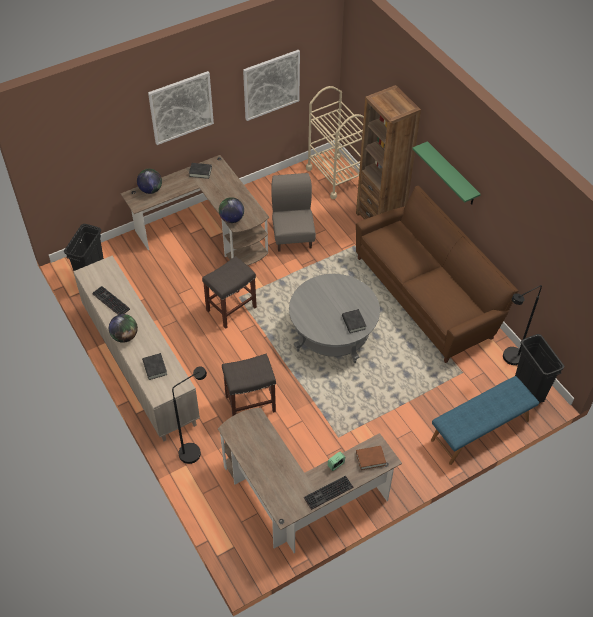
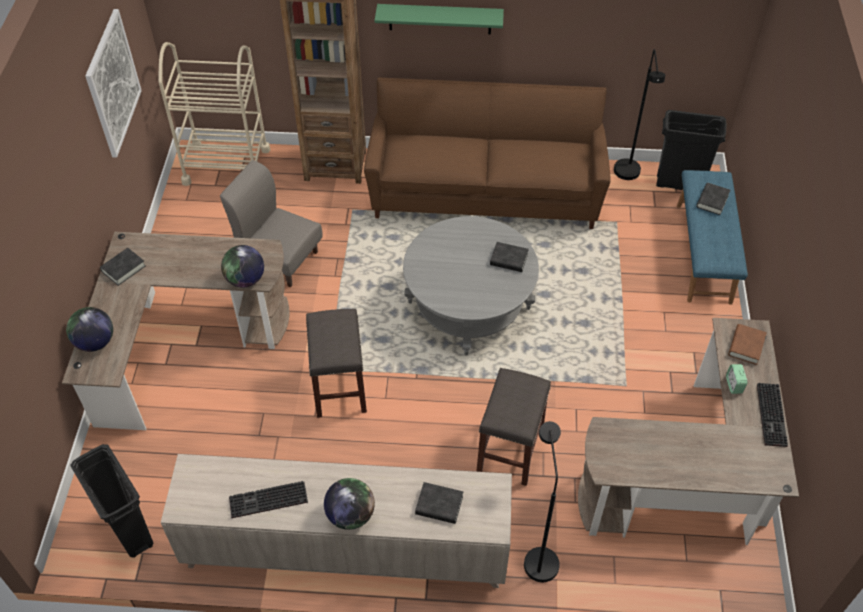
camera: 55 degrees left, 0 degrees up
(181, 107) = (59, 186): picture -> none
(499, 401) = (712, 201): none -> black book

